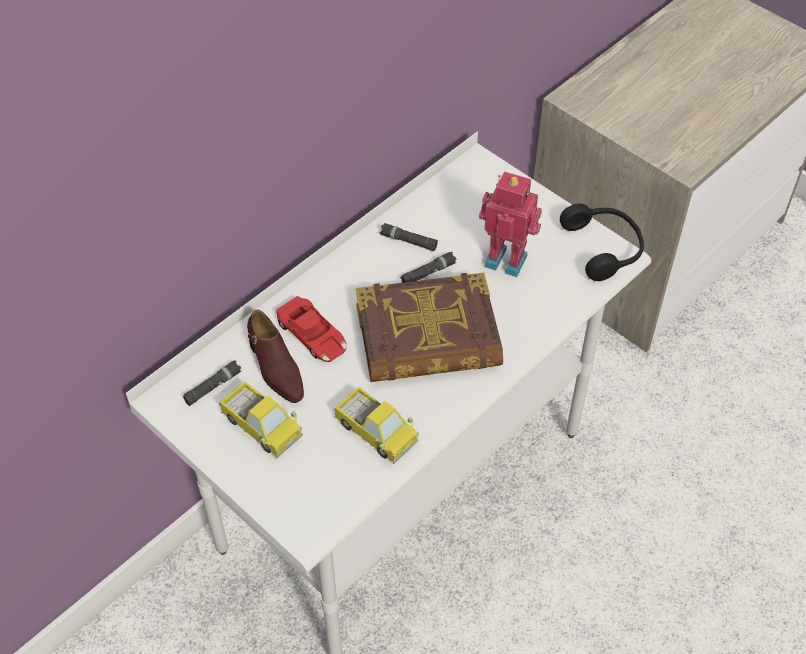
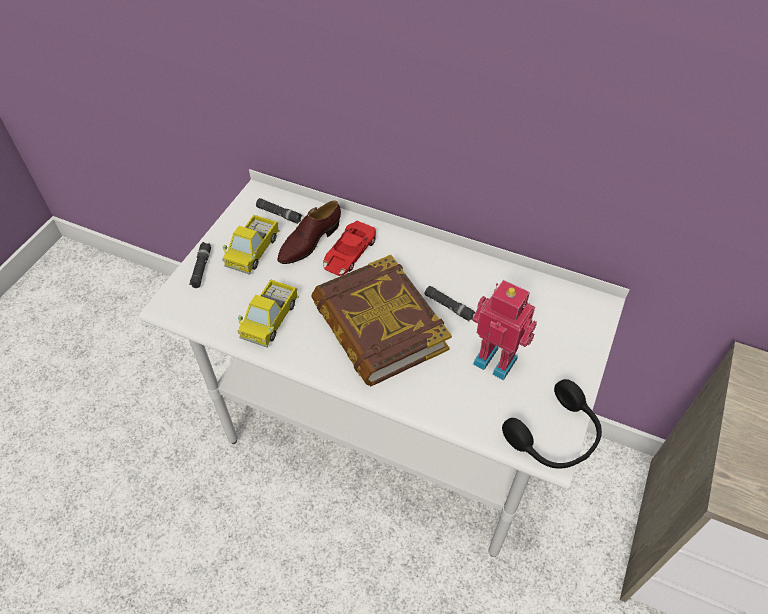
camera: 70 degrees right, 0 degrees up
(408, 241) = (477, 283): black flashlight -> black flashlight (201, 268)
(506, 258) = (496, 359): toy robot -> toy robot turned 60 degrees counterclockwise

